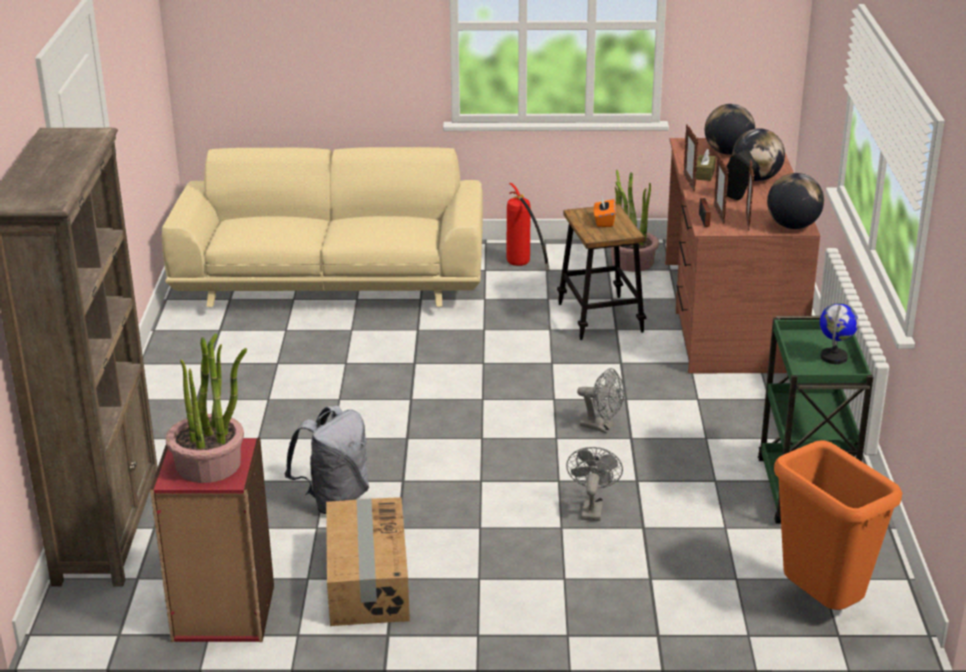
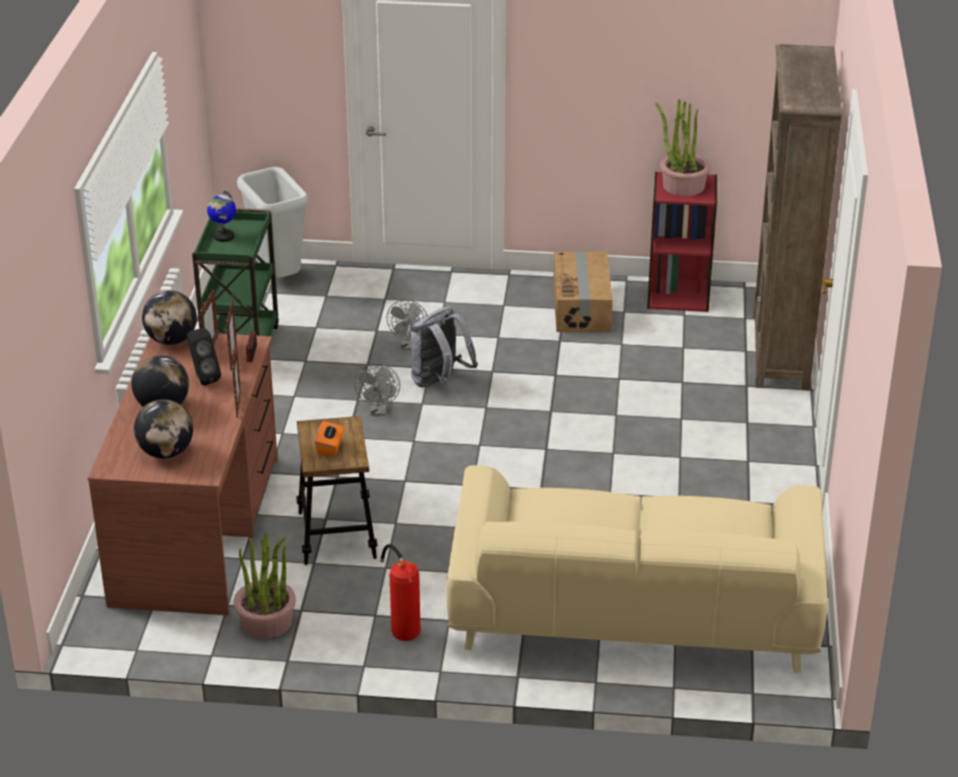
camera: 175 degrees left, 5 degrees up
(334, 499) = (610, 364): grey backpack -> grey backpack (439, 382)
(602, 427) = (379, 411): grey fan -> grey fan turned 120 degrees counterclockwise
(704, 174) = (214, 418): brown tissue box -> none
(819, 604) = (279, 278): orange trash can -> grey trash can

